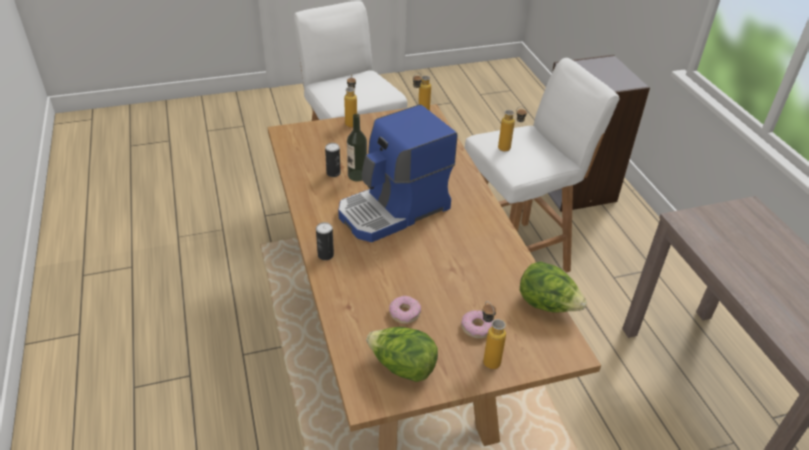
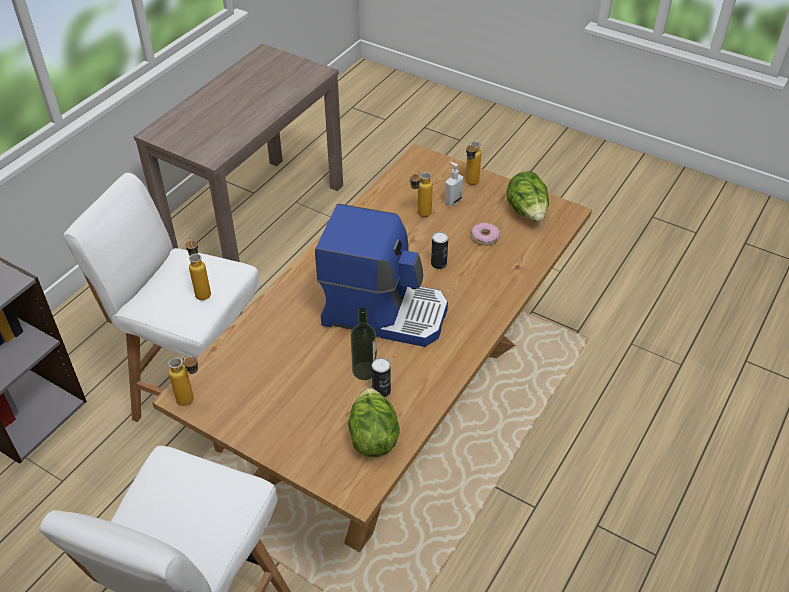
camera: 130 degrees left, 5 degrees up
(325, 255) = (488, 314): can -> can (438, 264)
(351, 121) = (271, 449): bottle -> bottle (419, 215)
(476, 328) = (452, 200): donut -> soap dispenser
(547, 305) = (390, 182): lettuce -> lettuce (373, 436)

